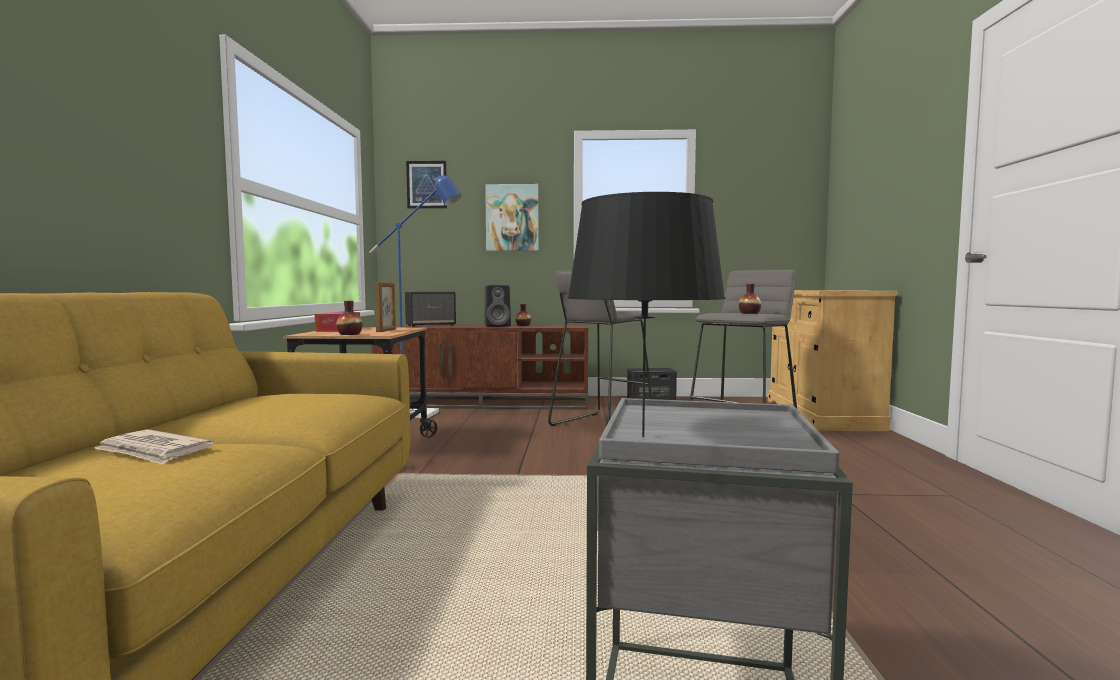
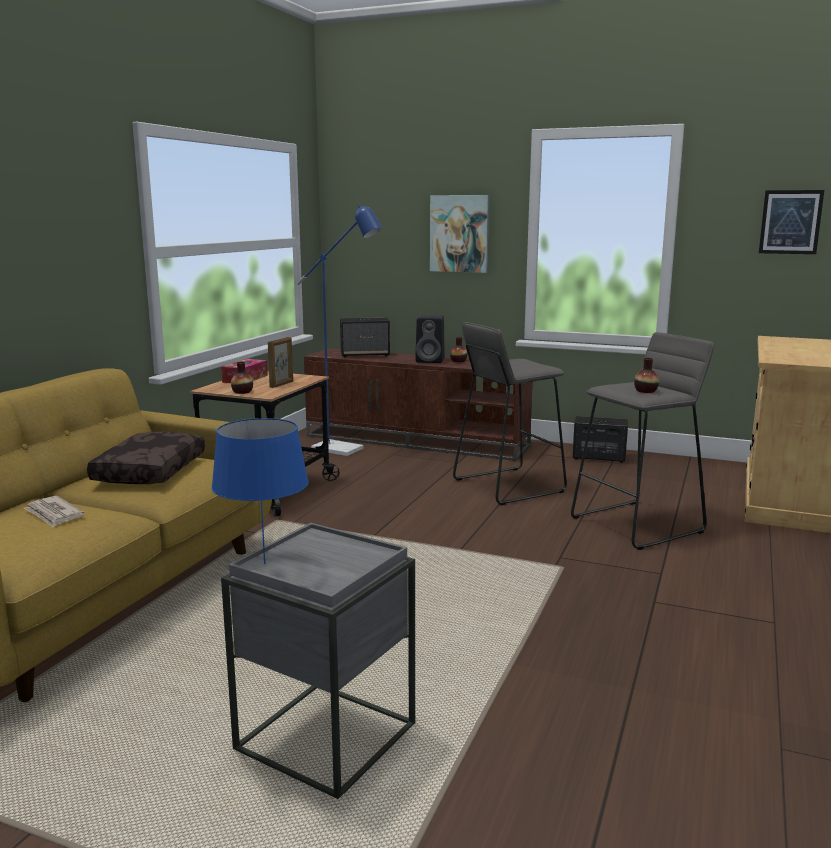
camera: 20 degrees right, 10 degrees up
(272, 404) = (149, 471): none -> brown pillow
(426, 184) = (370, 195): picture -> picture (790, 222)
(644, 437) = (264, 564): black table lamp -> blue table lamp

